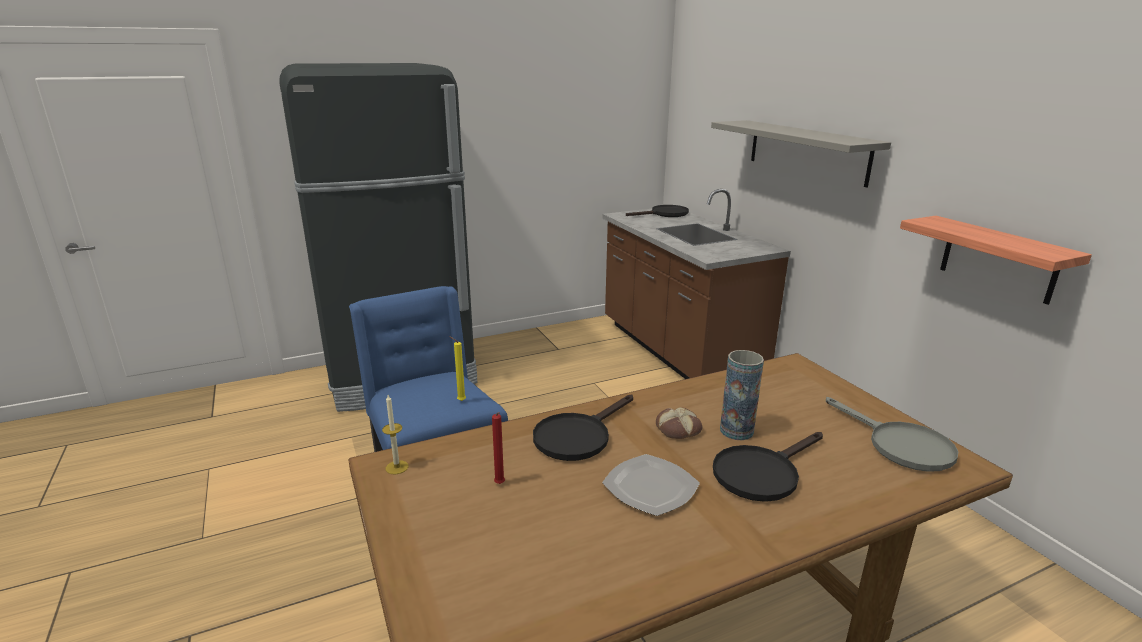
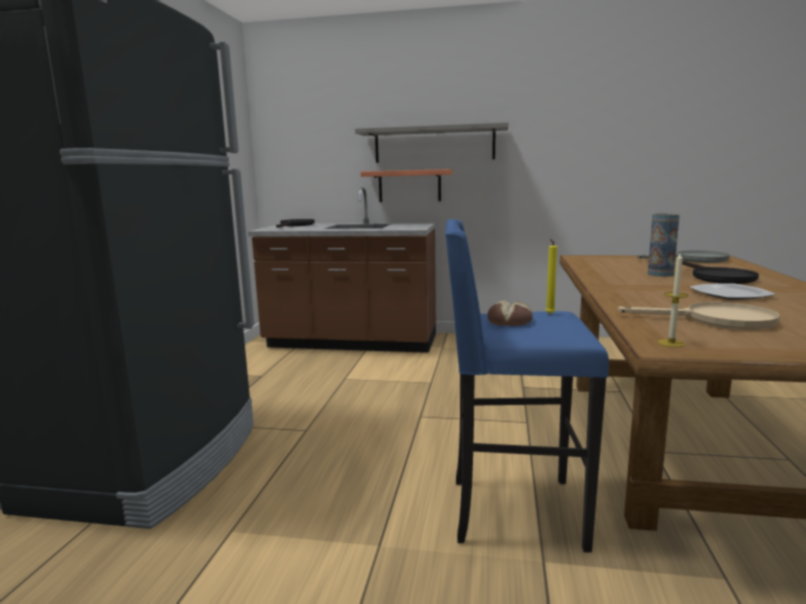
camera: 55 degrees left, 10 degrees down
(500, 485) = (716, 320): red candle -> beige frying pan
(578, 436) = (644, 297): black frying pan -> none
(678, 429) = (650, 281): bread -> bread (510, 321)
(998, 259) = (596, 180): shelf -> shelf (409, 186)

